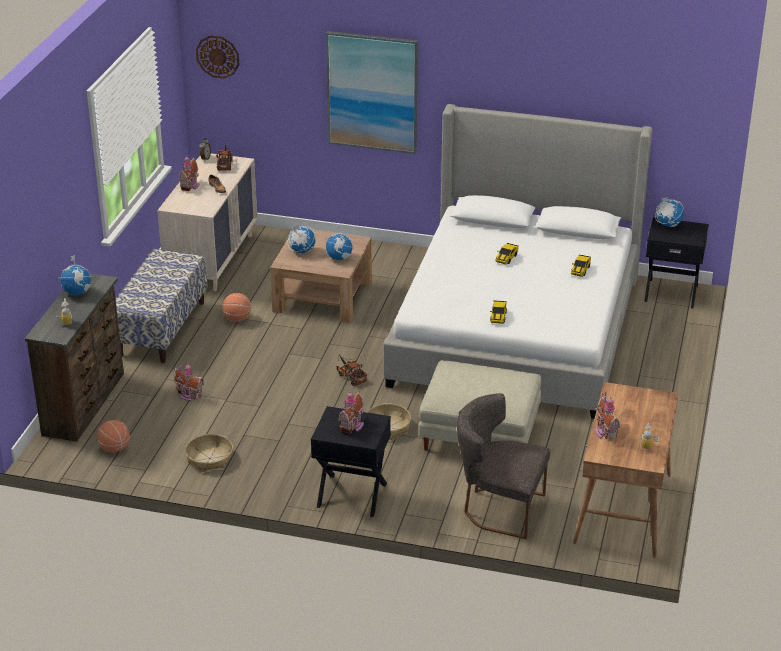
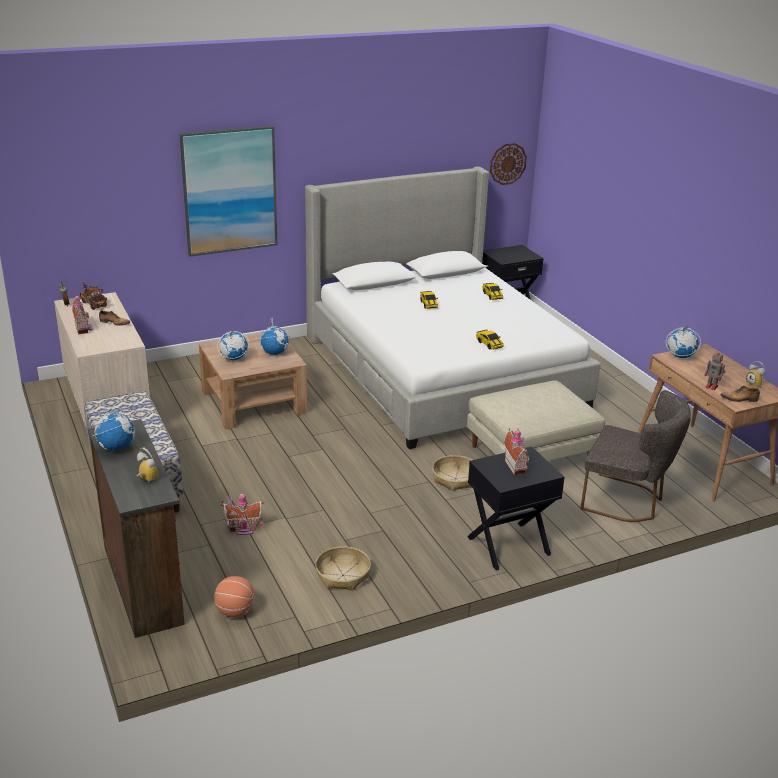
camera: 40 degrees left, 5 degrees down
(218, 56) = (56, 187): wall clock -> wall clock (507, 163)
(237, 319) = (200, 447): basketball -> none
(350, 376) = (367, 453): toy truck -> none
(498, 508) = (627, 501): grey chair -> grey chair turned 135 degrees counterclockwise
(604, 432) = (712, 387): toy house -> toy robot
(608, 452) = (740, 399): none -> shoe
(668, 225) = (499, 252): globe -> globe (680, 356)

